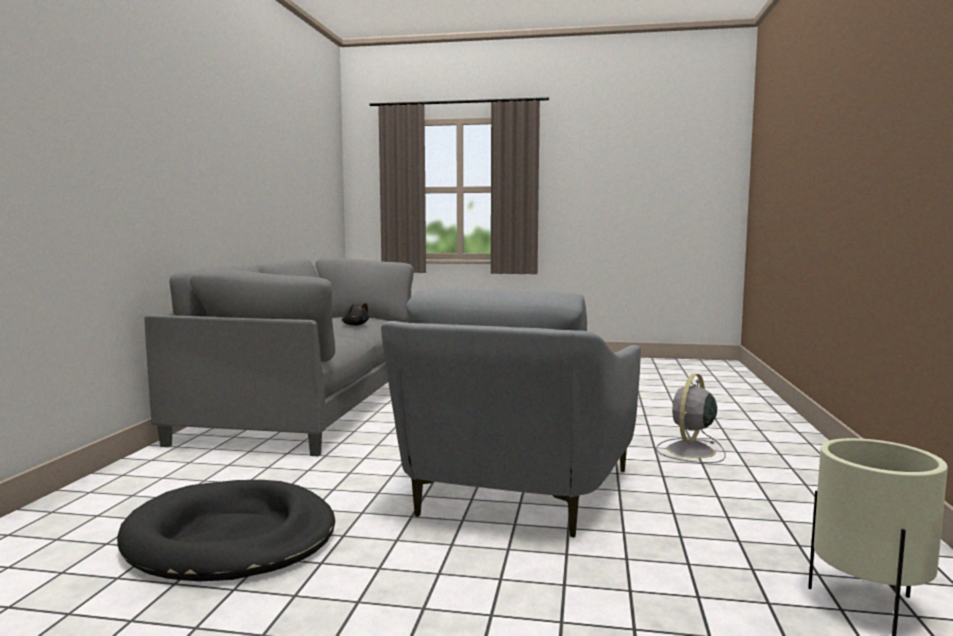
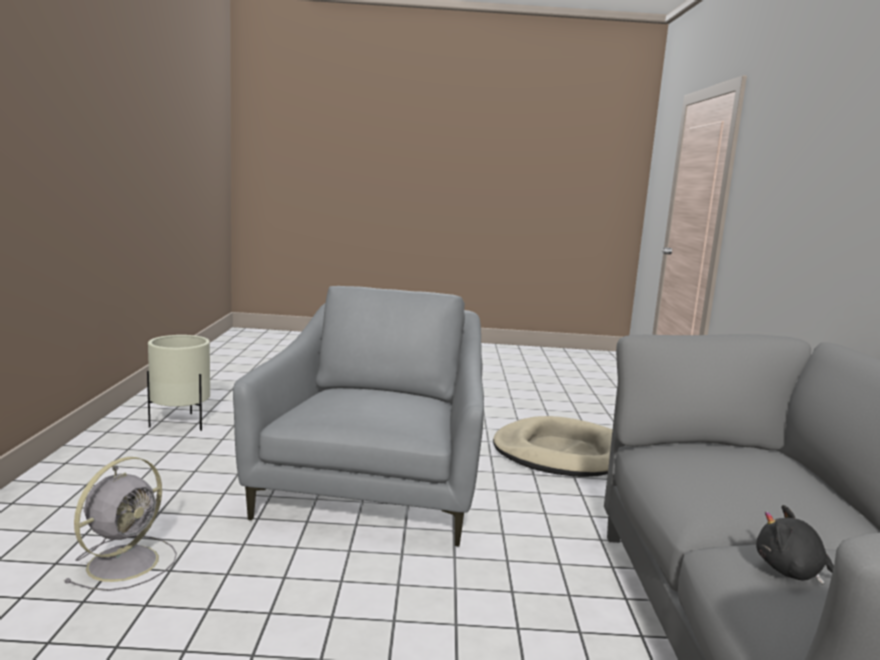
camera: 170 degrees right, 5 degrees up
(231, 538) = (562, 453): black dog bed -> beige dog bed

